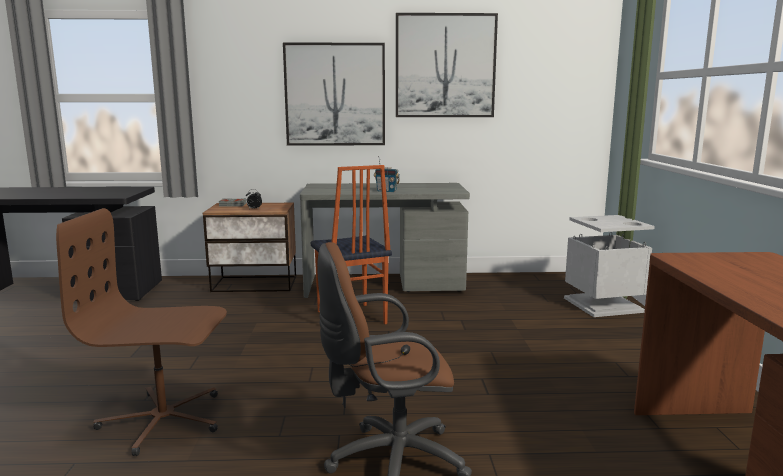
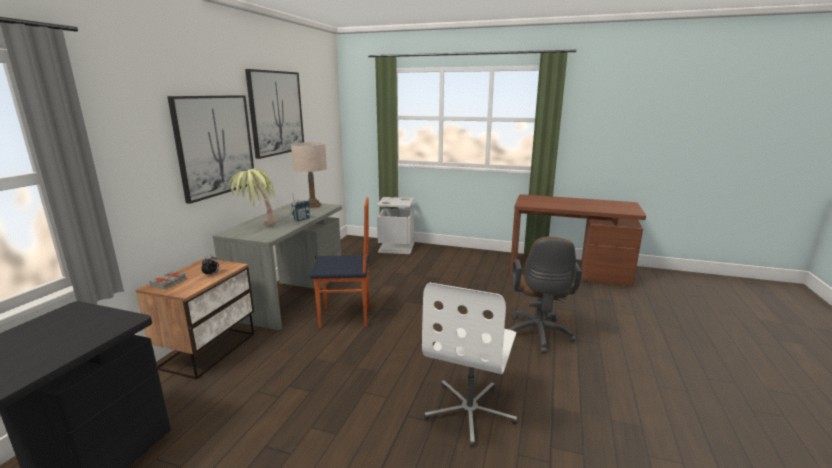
camera: 70 degrees left, 5 degrees up
(163, 420) = (470, 411): brown office chair -> white office chair
(341, 187) = (258, 228): none -> potted plant
(447, 187) = (312, 205): none -> beige table lamp

